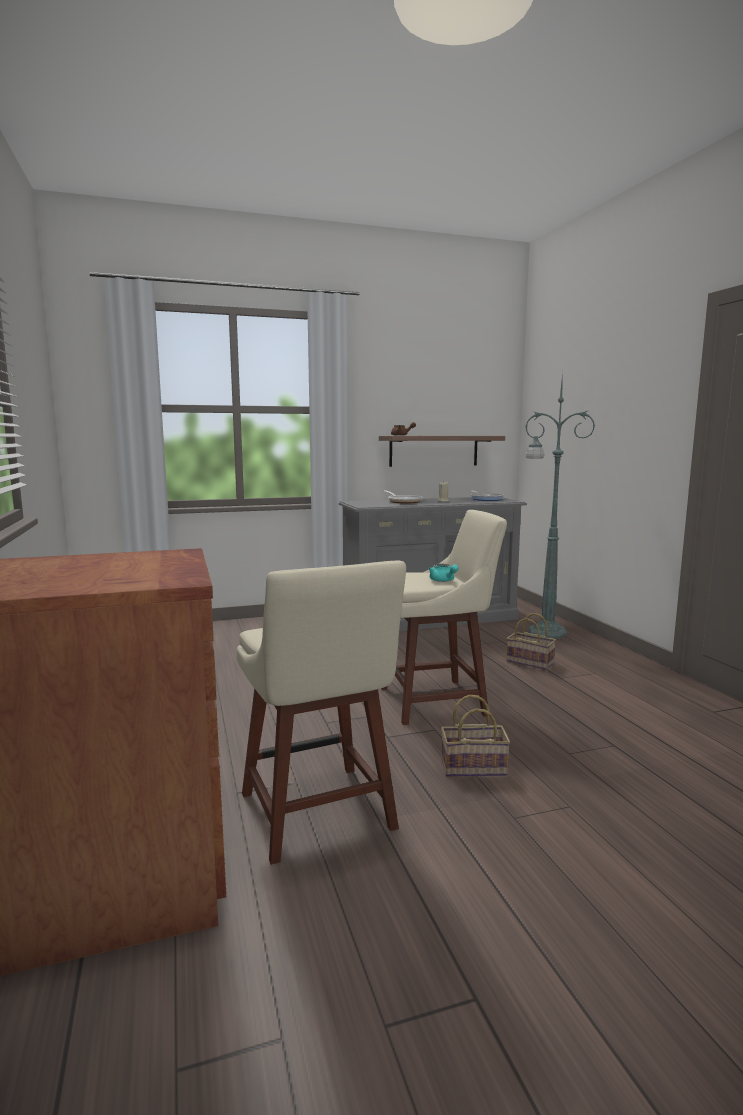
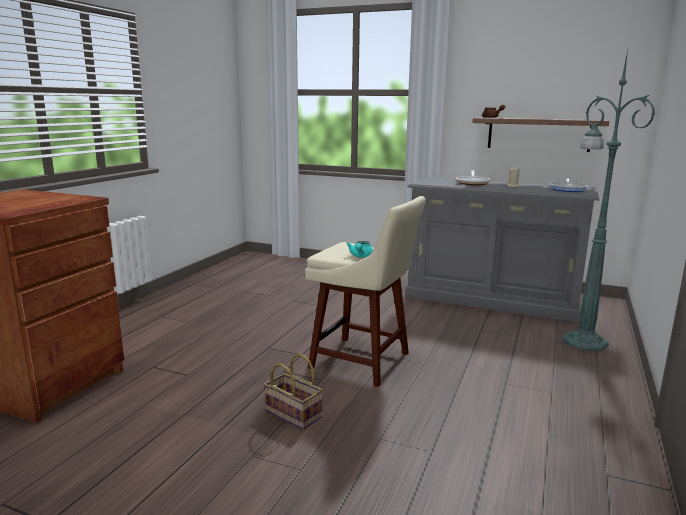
camera: 40 degrees right, 5 degrees up
(318, 815) = (162, 397): beige stool -> none
(531, 662) = (506, 361): basket -> none

